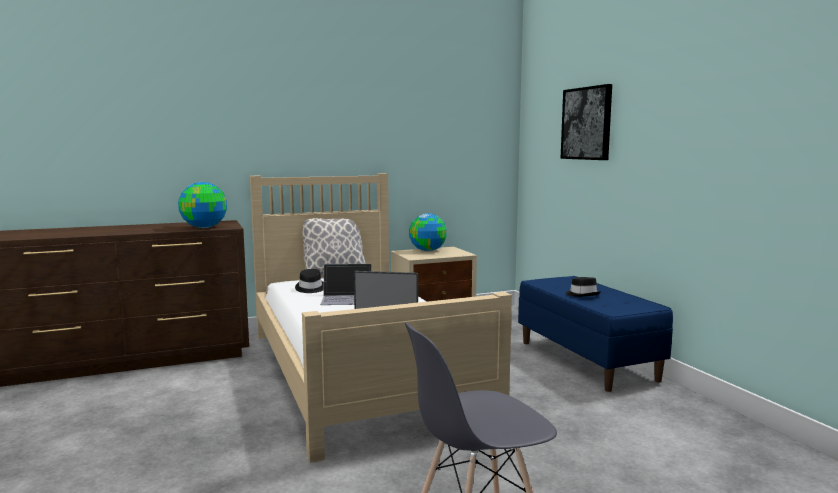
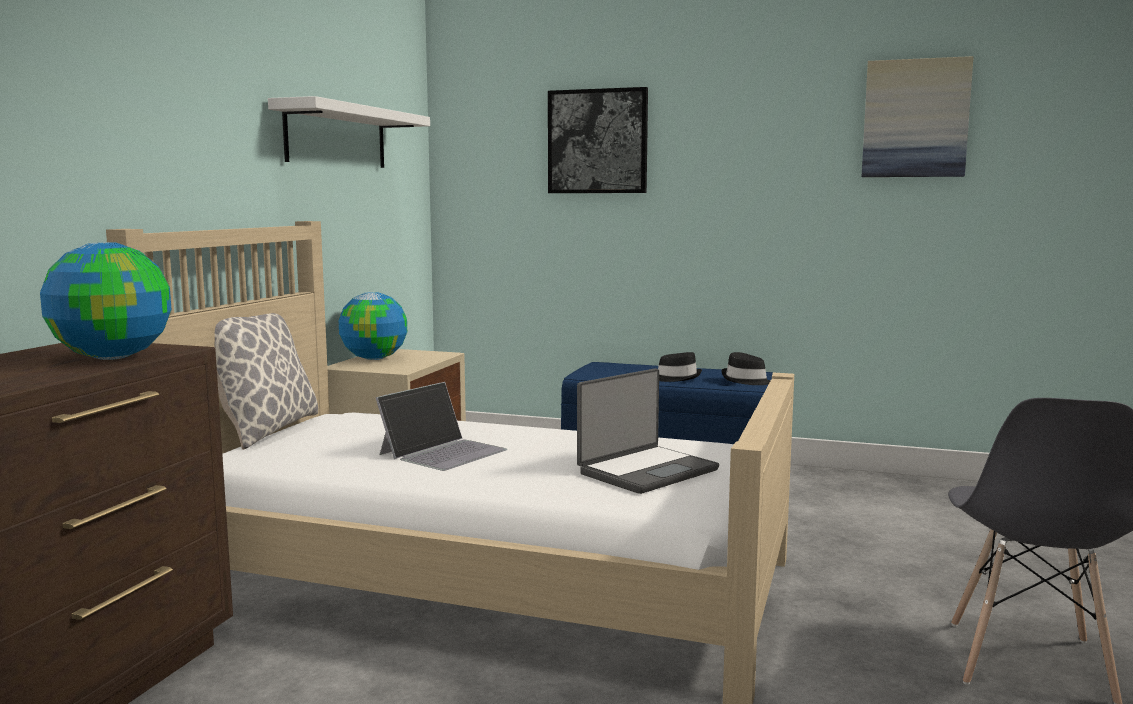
camera: 50 degrees left, 0 degrees up
(310, 288) = (326, 456): black hat -> black hat (746, 380)
(421, 127) = (337, 137): none -> white shelf
(777, 99) = (915, 119): none -> picture

